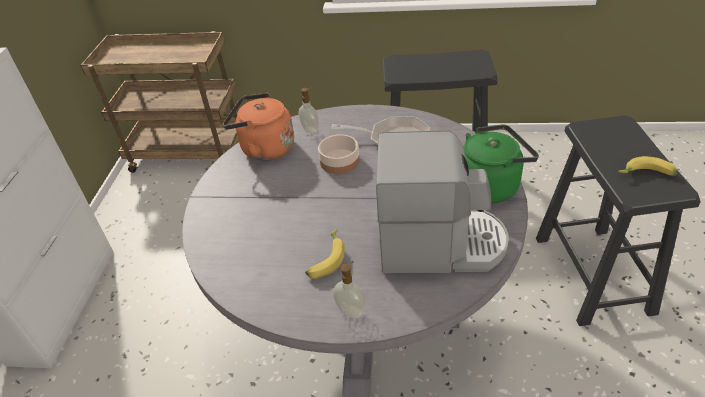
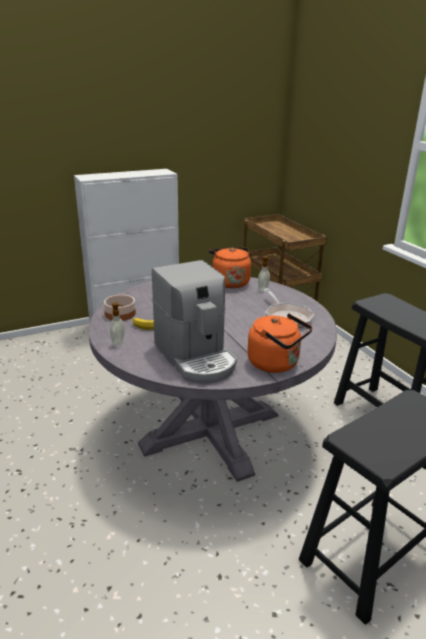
camera: 55 degrees right, 15 degrees down
(339, 161) = (242, 306): bowl -> bowl (120, 314)
(491, 186) = (276, 364): green kettle -> orange kettle
(646, 175) = (384, 443): banana -> none

